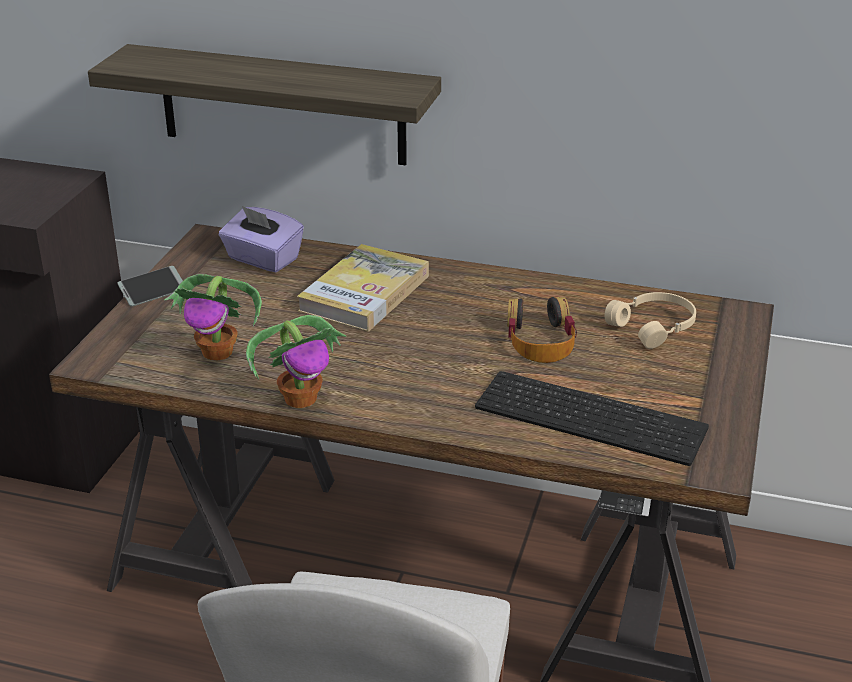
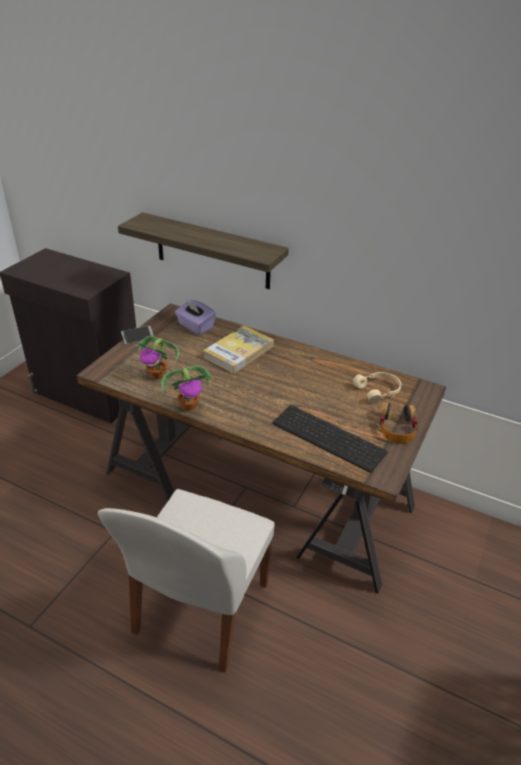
camera: 10 degrees right, 5 degrees up
(540, 340) = (317, 390): headphones -> headphones (397, 428)

